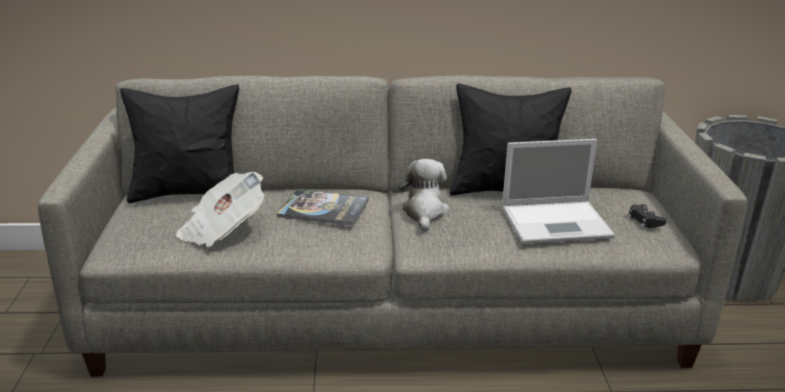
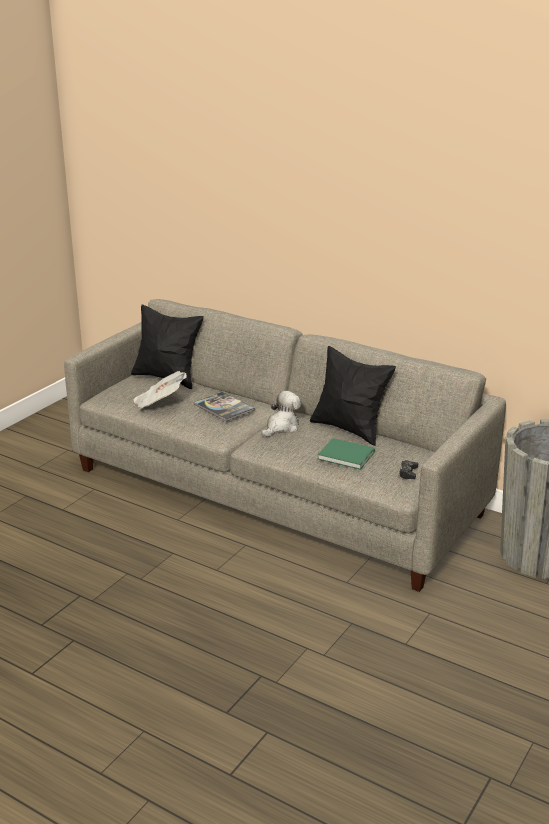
camera: 35 degrees right, 0 degrees up
(558, 222) = (347, 456): laptop -> green book

